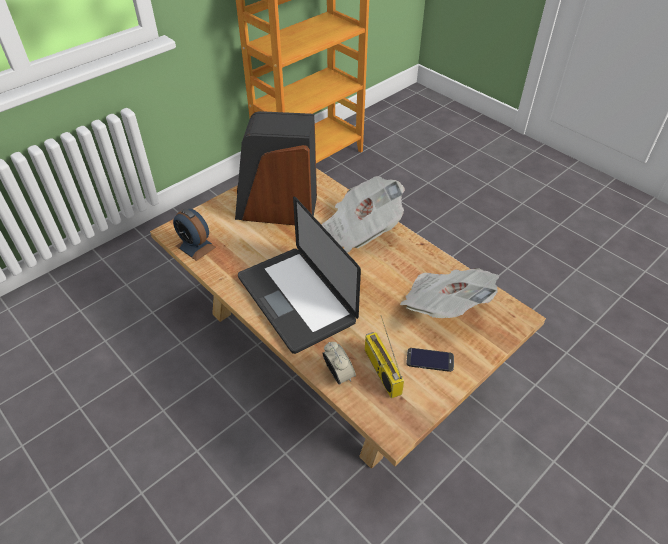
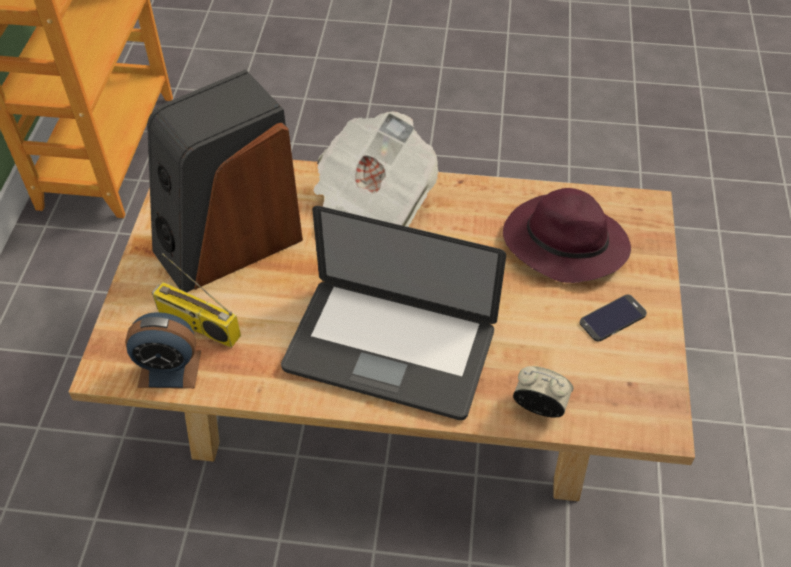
camera: 40 degrees left, 5 degrees up
(381, 370) = (577, 368): radio -> radio (197, 325)
(444, 306) = (562, 244): newspaper -> purple hat

